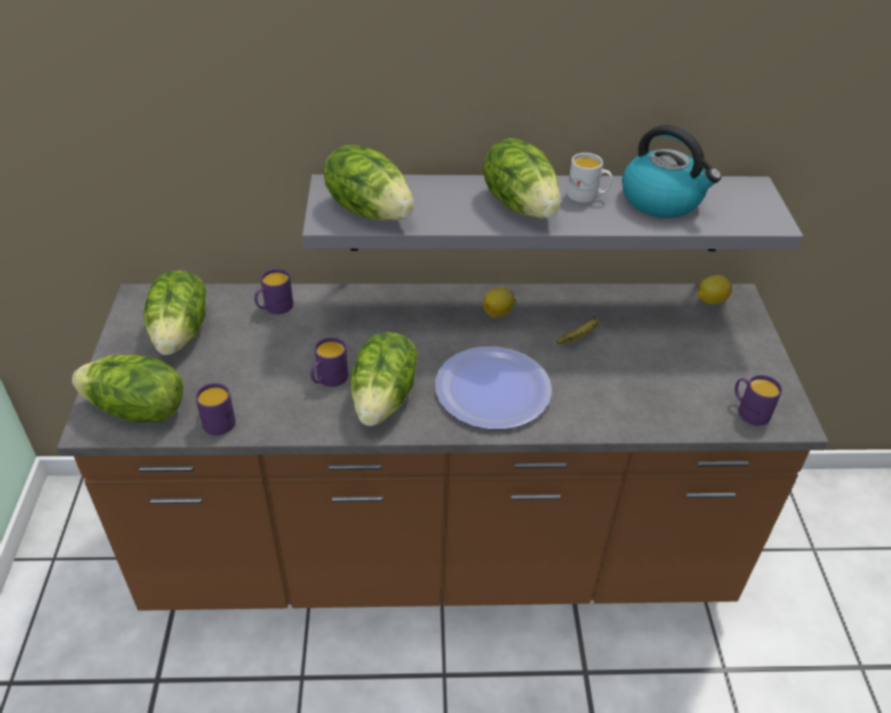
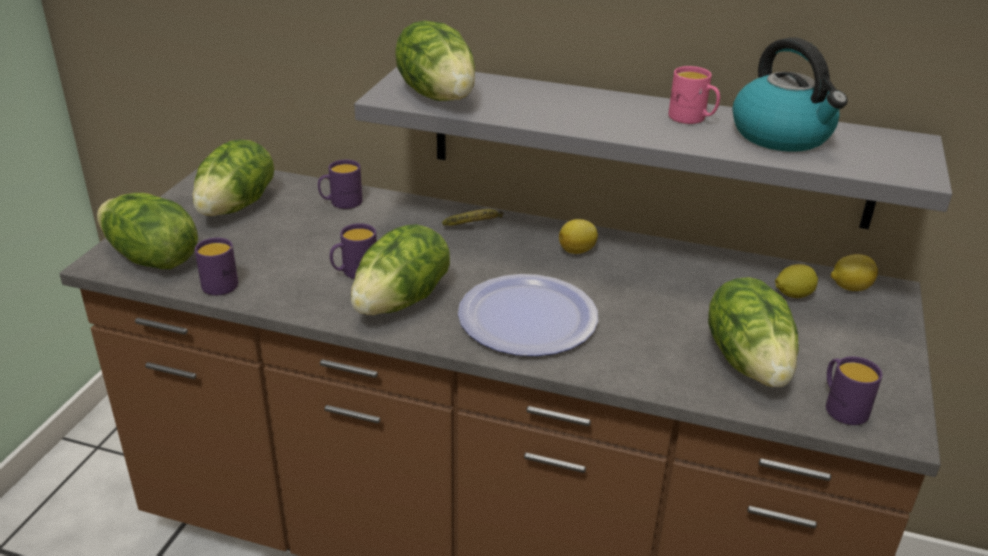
camera: 20 degrees right, 10 degrees down
(521, 205) = (608, 114): lettuce -> lettuce (749, 361)
(581, 336) = (663, 290): banana -> banana (476, 225)
(587, 196) = (692, 119): white mug -> pink mug
(675, 318) = (793, 295): none -> lemon

